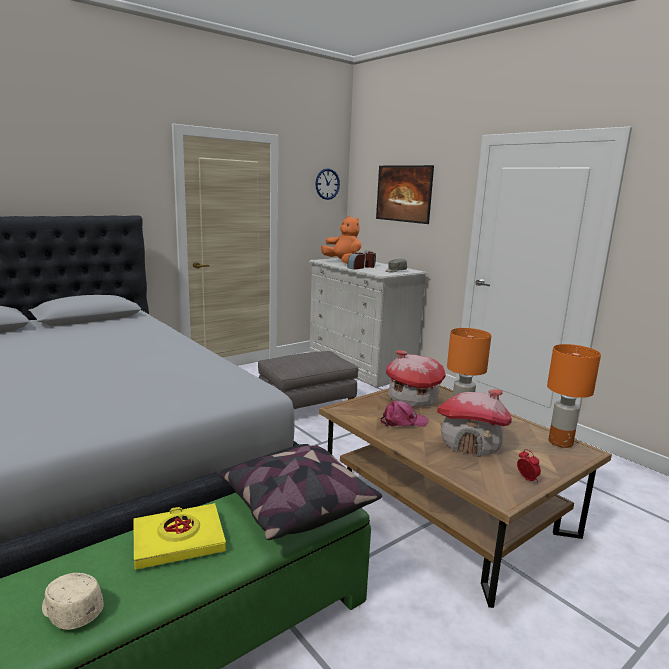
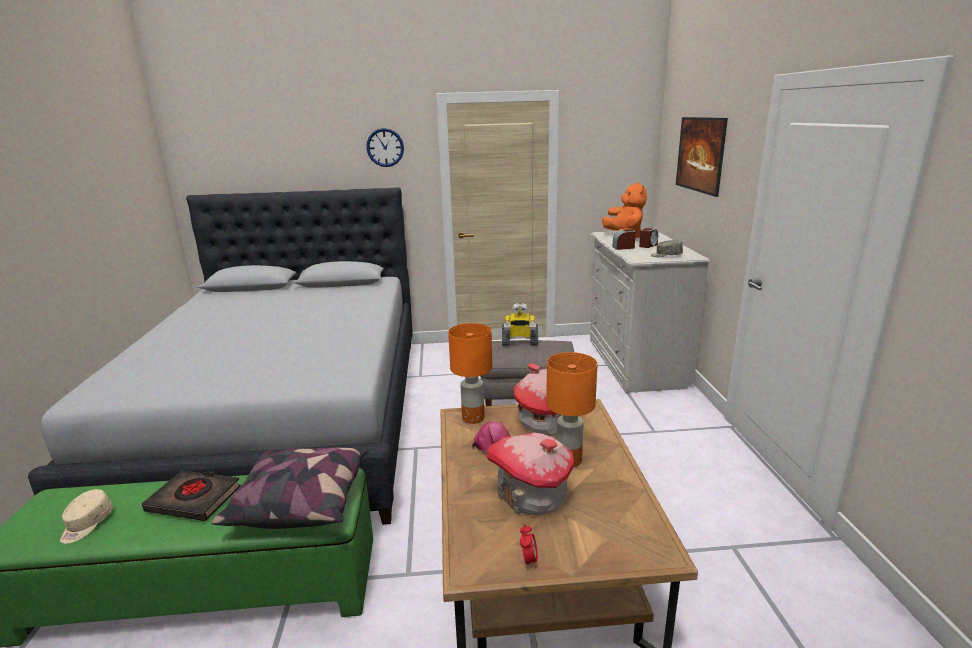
camera: 35 degrees right, 5 degrees up
(71, 610) = (86, 524): beige cap -> beige cap turned 150 degrees counterclockwise
(178, 541) = (194, 499): yellow book -> black book
(297, 355) = (519, 342): none -> toy robot
(327, 184) = (627, 141): wall clock -> wall clock (385, 147)
(561, 442) = (646, 531): orange table lamp -> orange table lamp (473, 418)

